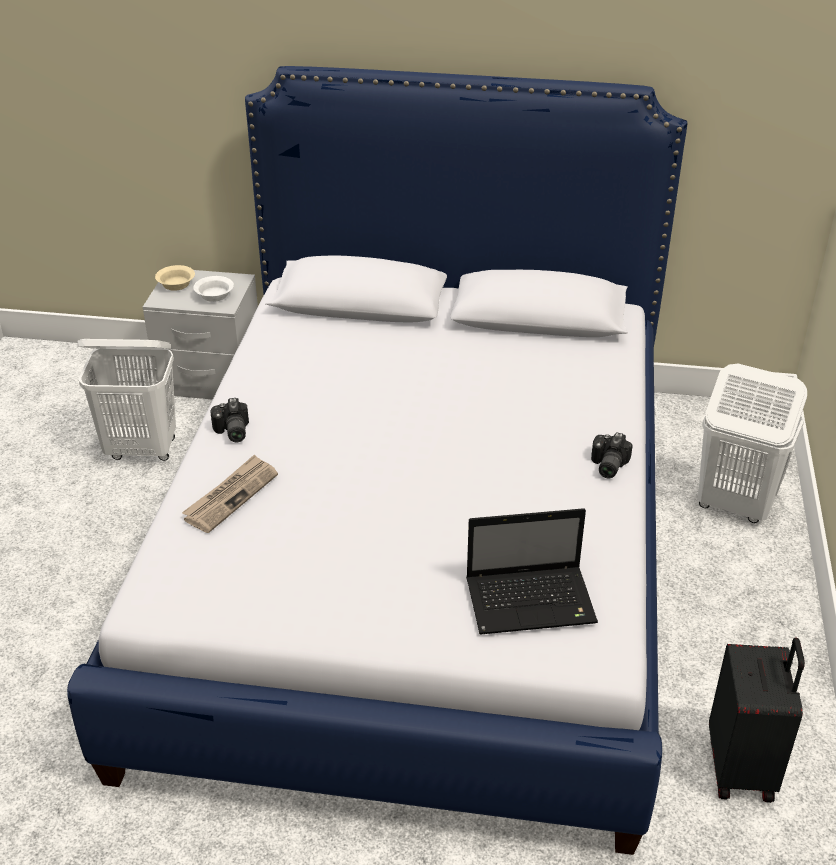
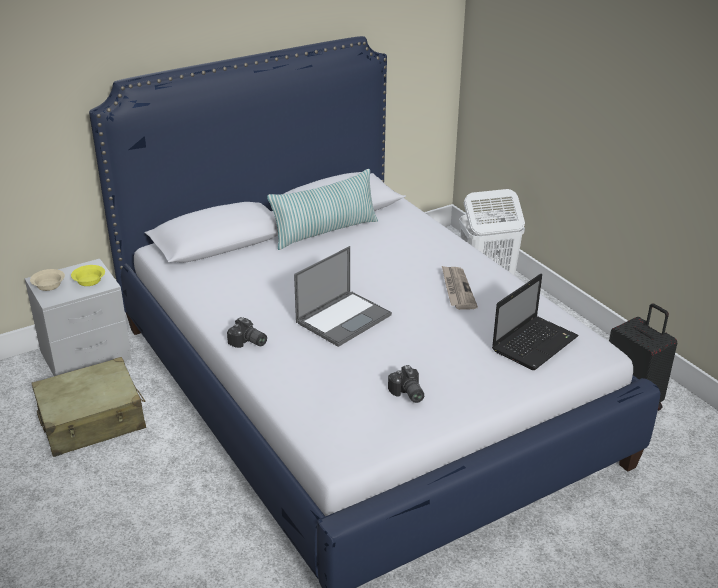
camera: 40 degrees left, 5 degrees down
(142, 449) = (92, 420): white laundry basket -> beige suitcase
(214, 296) = (89, 281): white bowl -> yellow bowl
(231, 496) = (303, 374): newspaper -> newspaper (457, 289)
(358, 453) = (344, 318): none -> laptop
(483, 339) = (325, 232): none -> pillow
(606, 465) = (478, 266): camera -> camera (407, 394)

